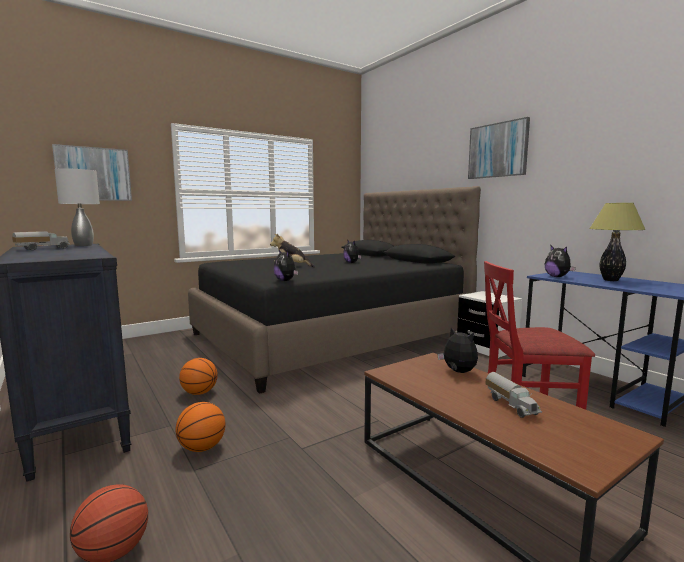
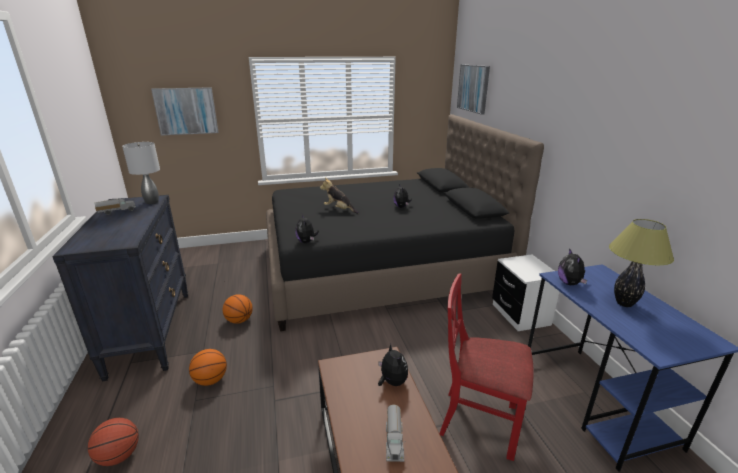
camera: 20 degrees right, 15 degrees up
(498, 150) = (568, 104): picture -> picture (473, 88)

